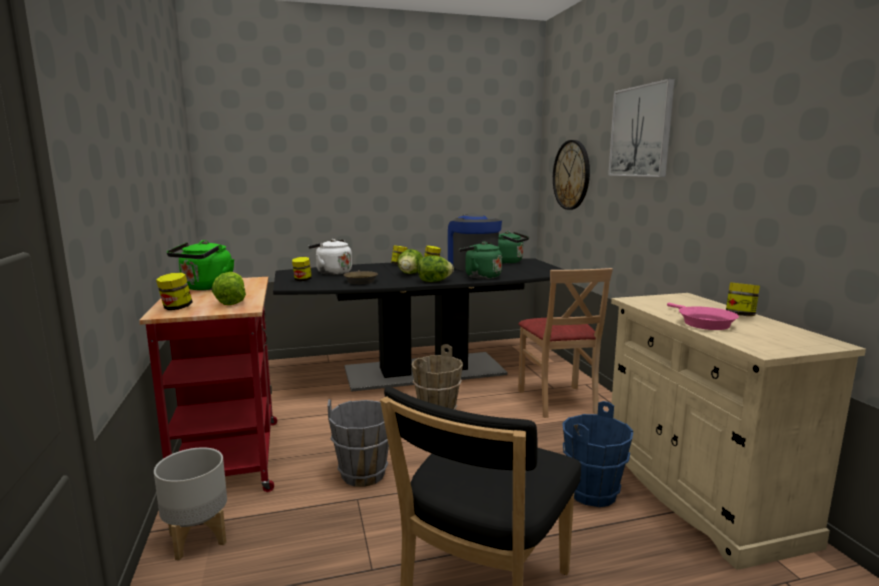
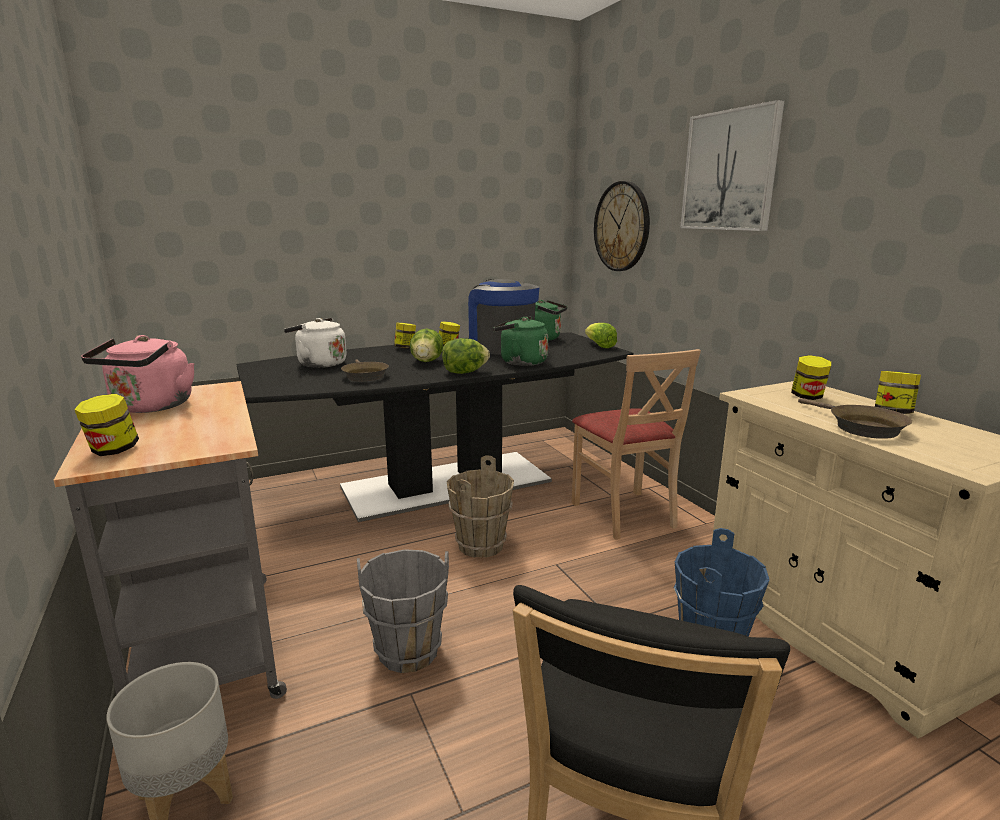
camera: 10 degrees left, 5 degrees up
(206, 288) = (150, 407): green kettle -> pink kettle
(230, 454) = (207, 639): red cart -> grey cart
(231, 301) = (201, 431): lettuce -> lettuce (599, 346)
(302, 280) = (282, 378): jar -> jar (807, 397)
(702, 322) = (860, 427): pink frying pan -> brown frying pan

